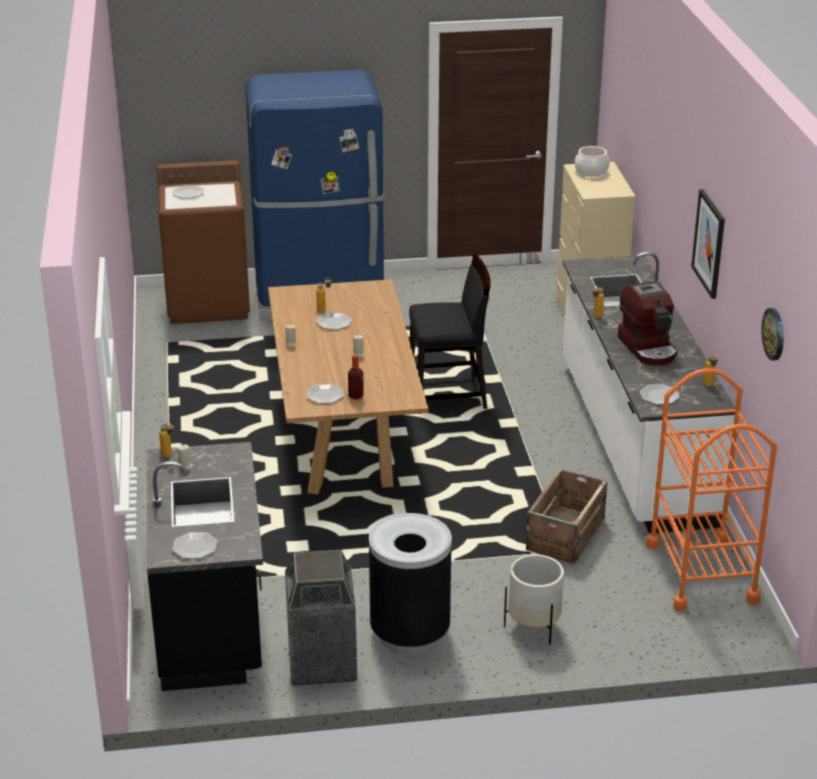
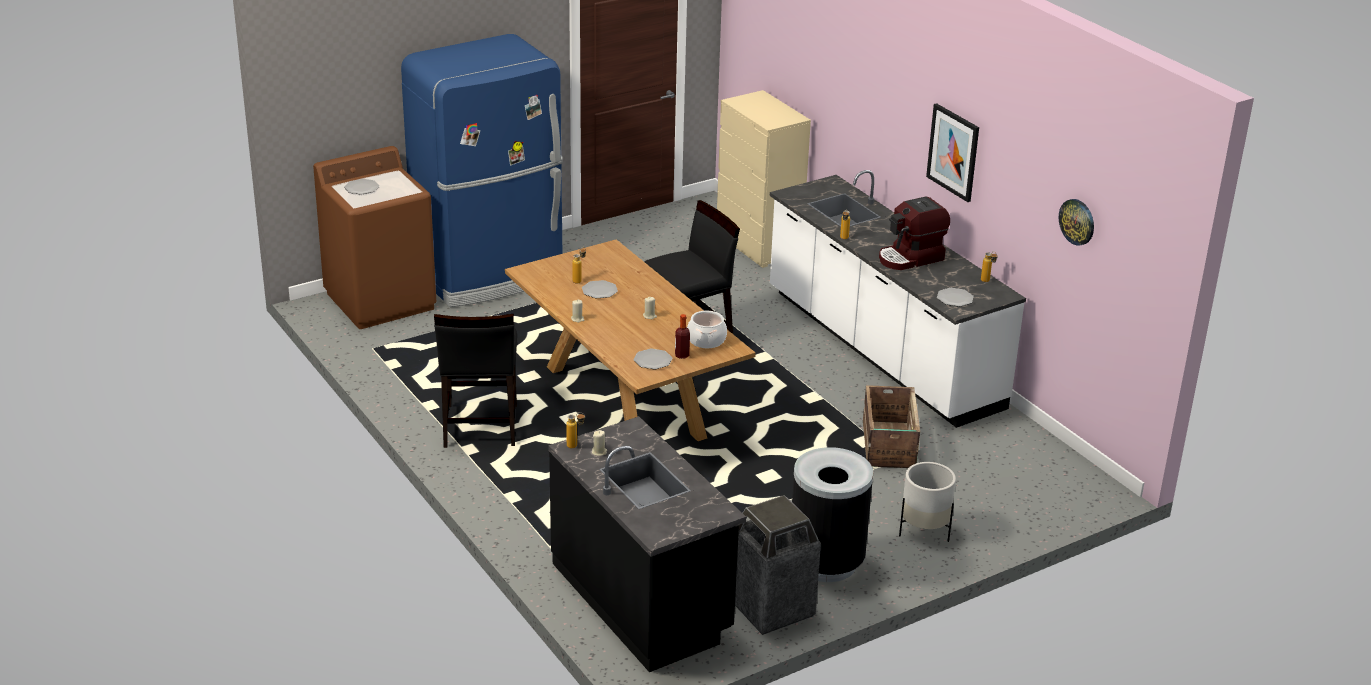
camera: 25 degrees left, 0 degrees up
(195, 547) = (676, 521): plate -> none
(200, 430) = (480, 427): none -> black chair
(591, 171) = (751, 102): cooking pot -> cooking pot (706, 340)
(648, 348) = (911, 258): coffee machine -> coffee machine turned 105 degrees clockwise
(701, 572) = (1022, 450): orange cart -> none

